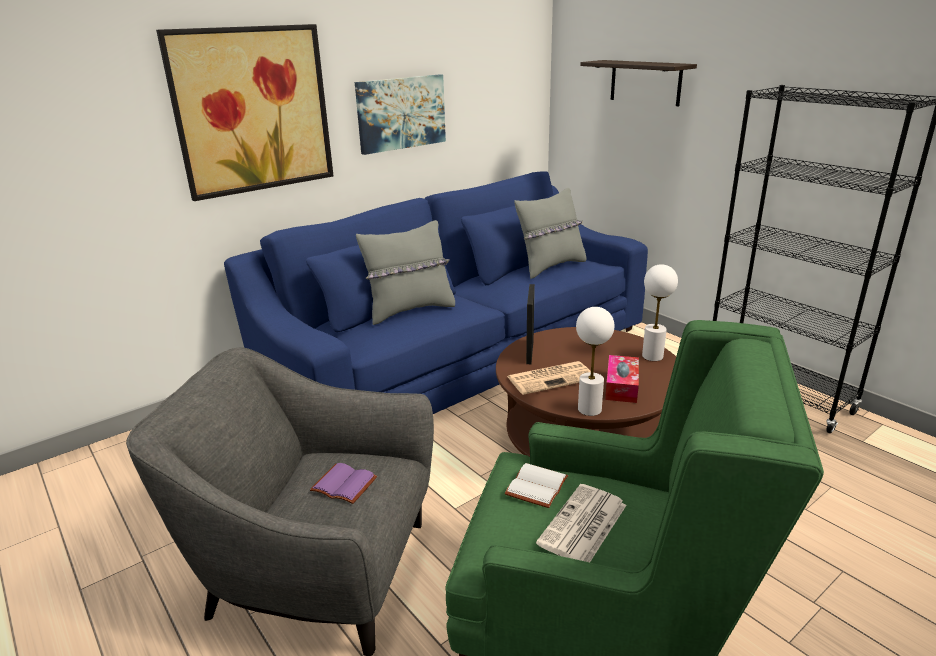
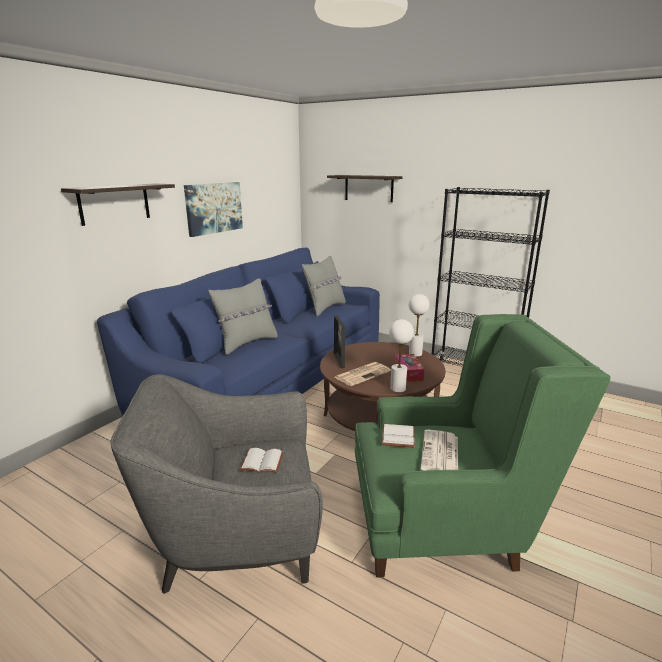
camera: 20 degrees left, 5 degrees down
(252, 110) = (114, 203): picture -> shelf
(342, 485) = (261, 463): purple book -> white book

